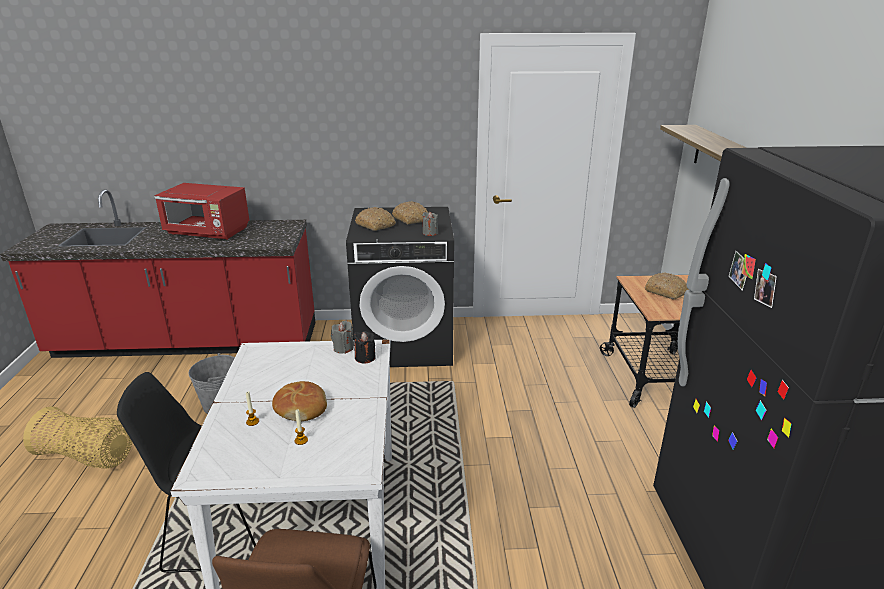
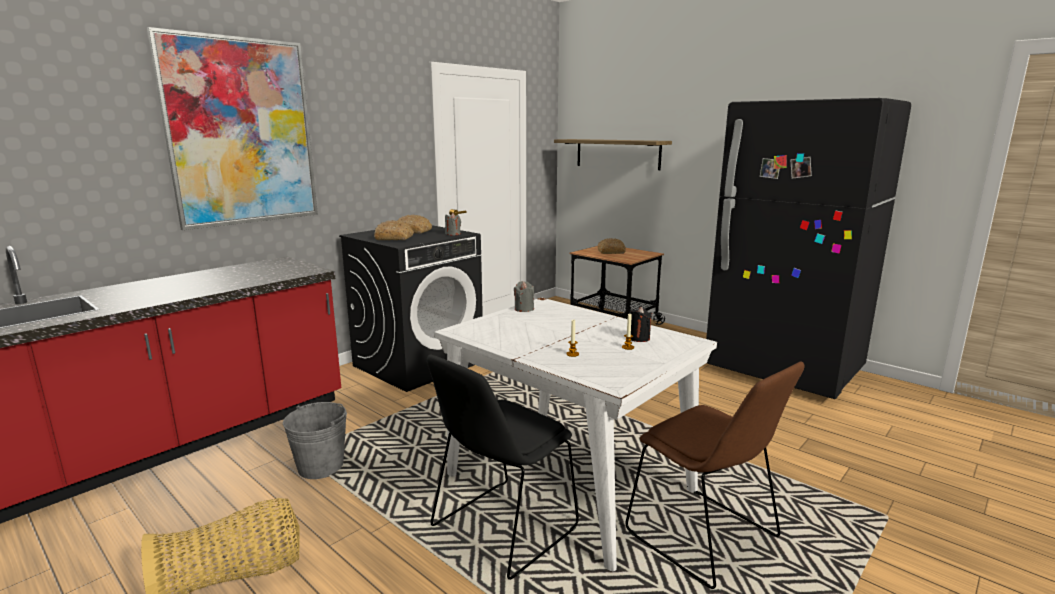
camera: 45 degrees left, 10 degrees down
(208, 232) = (194, 281): red microwave -> none
(269, 112) = (241, 132): none -> picture
(301, 408) = (583, 338): bread -> none
(365, 358) = (552, 308): black candle -> black candle (638, 338)

